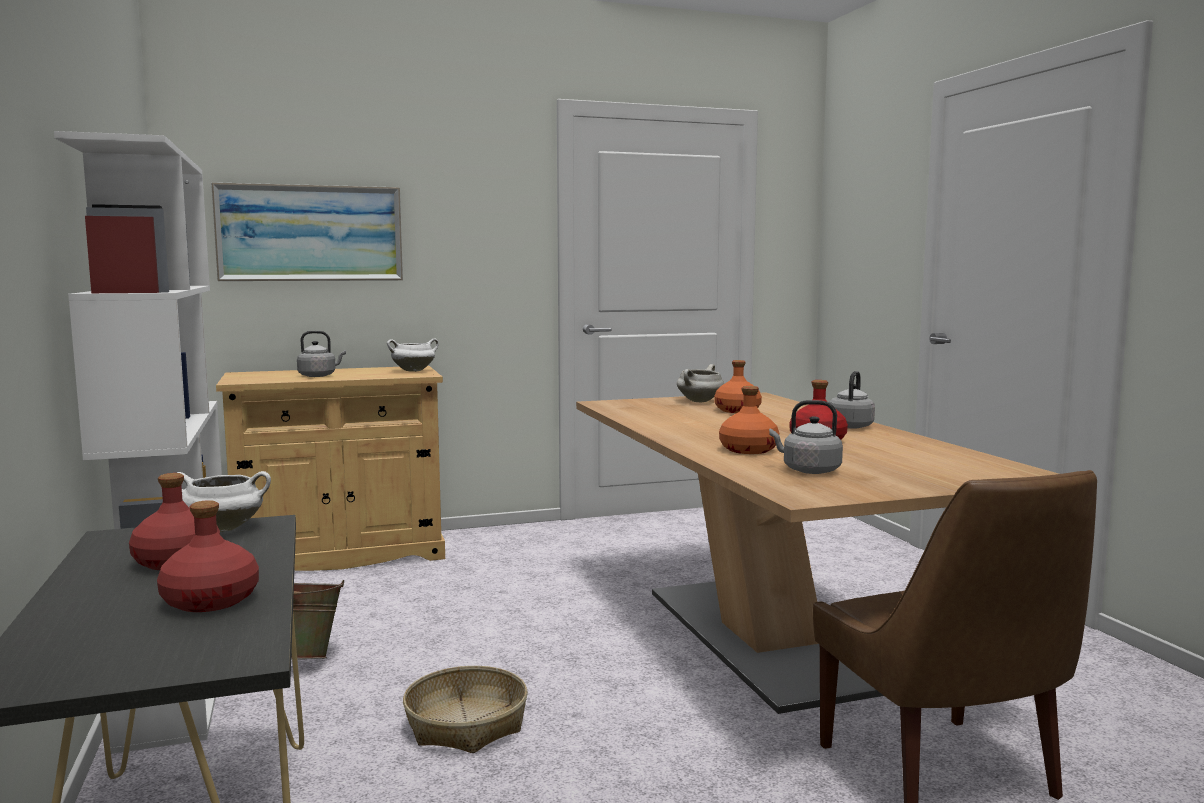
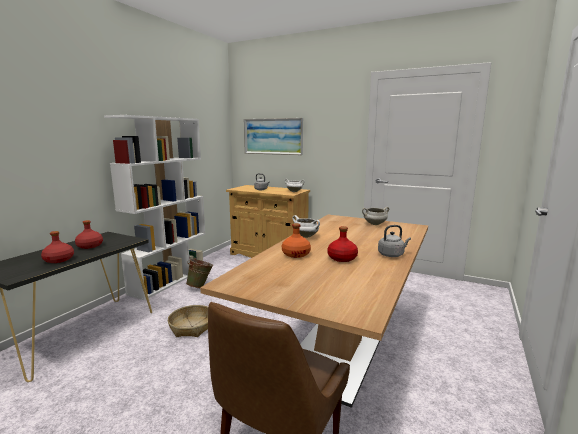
camera: 45 degrees right, 5 degrees up
(225, 528) = (125, 239): white cooking pot -> white cooking pot (306, 236)
(737, 410) = (372, 233): orange bottle -> none
(808, 470) = (276, 272): grey kettle -> none

